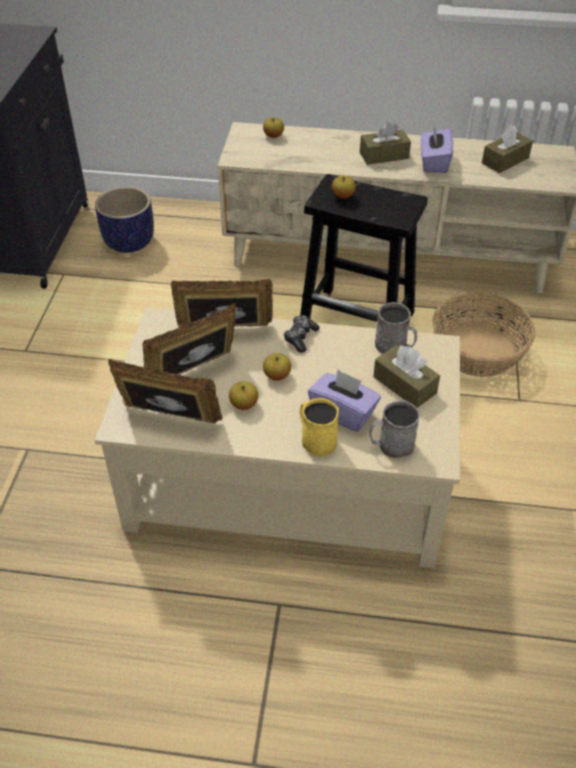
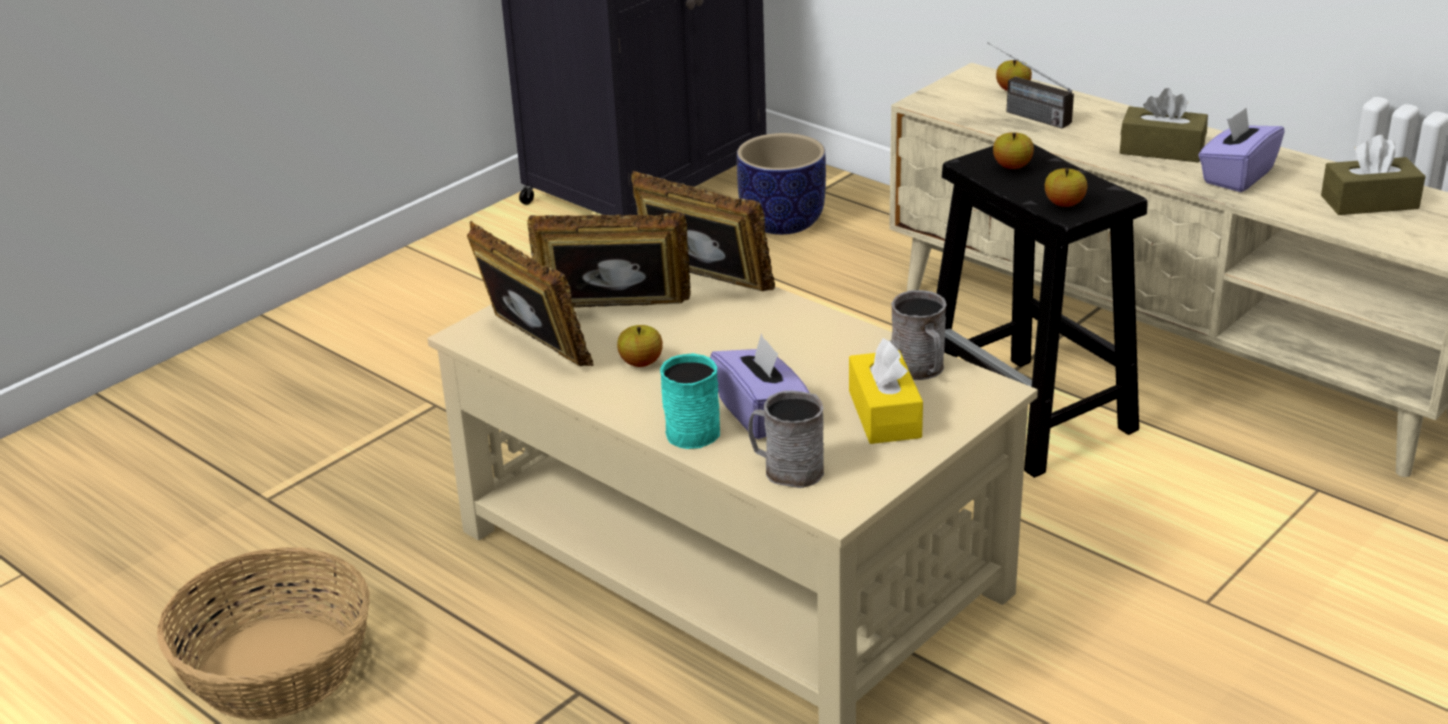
camera: 35 degrees right, 15 degrees down
(277, 375) = (718, 348): apple -> apple (1064, 204)
(293, 151) = (1022, 113): none -> radio
(300, 337) = (797, 319): game controller -> none
(315, 439) = (691, 428): yellow mug -> turquoise mug
(404, 385) = (884, 414): brown tissue box -> yellow tissue box
(478, 350) = (1199, 514): basket -> basket (278, 667)

